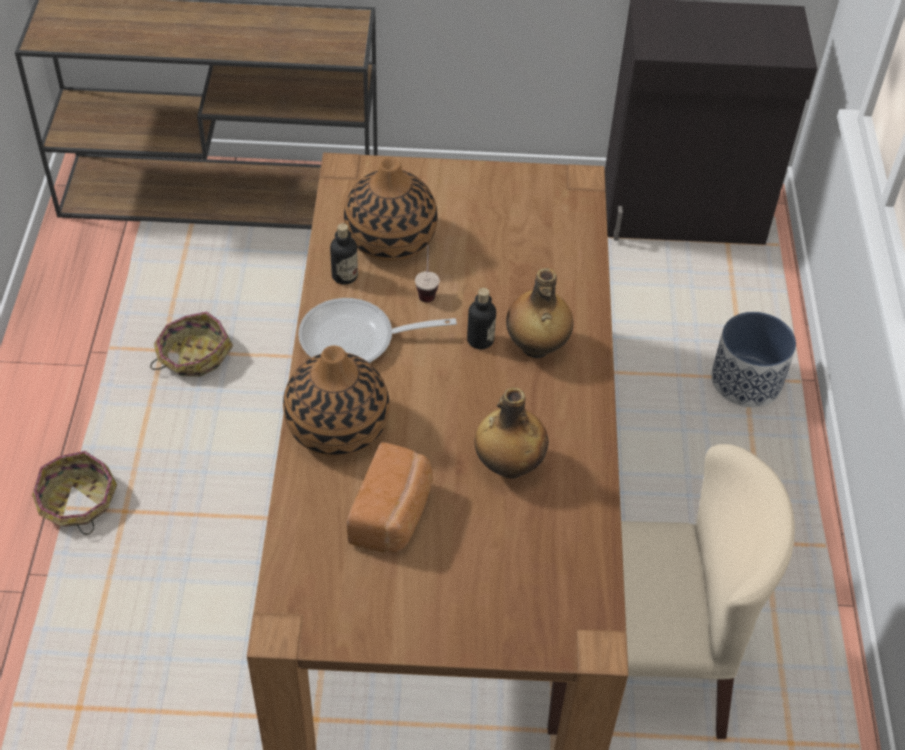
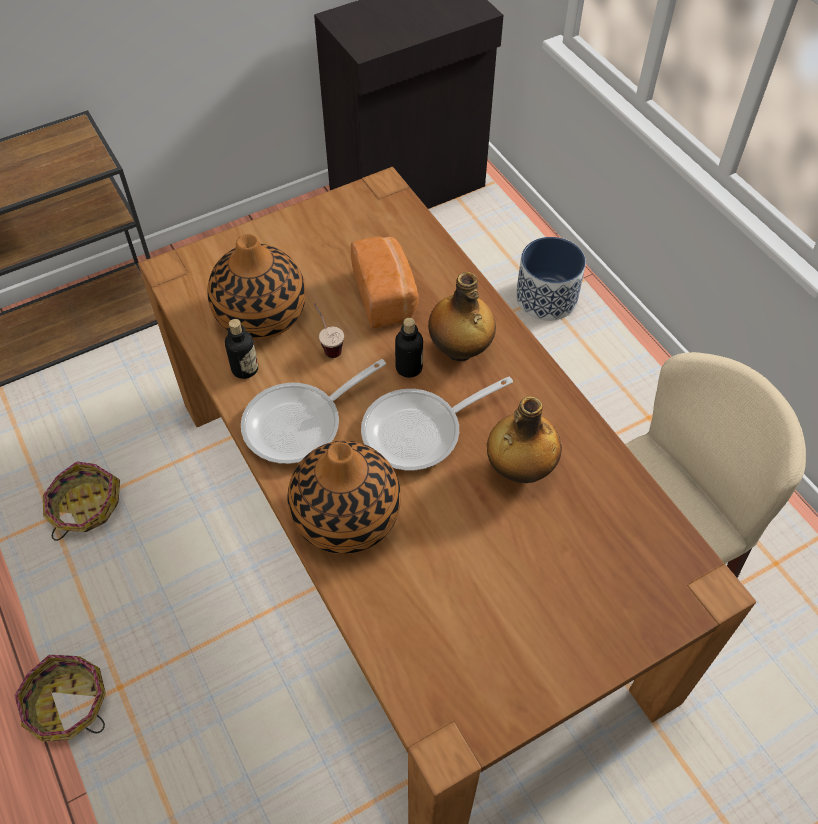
camera: 30 degrees left, 5 degrees up
(393, 515) = (459, 572): bread -> bread (386, 295)
(448, 394) = (420, 431): none -> frying pan

